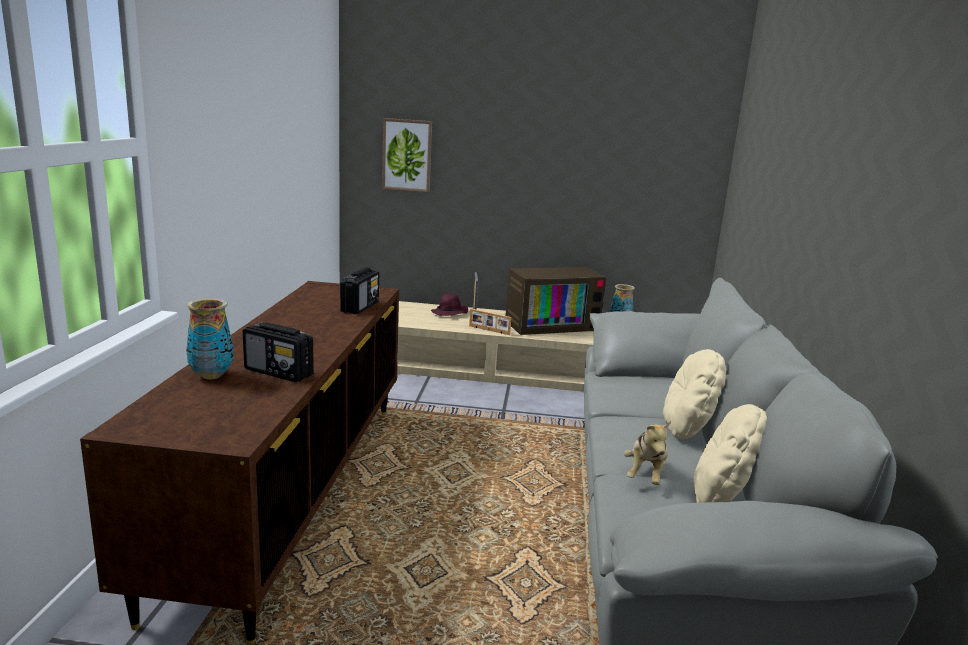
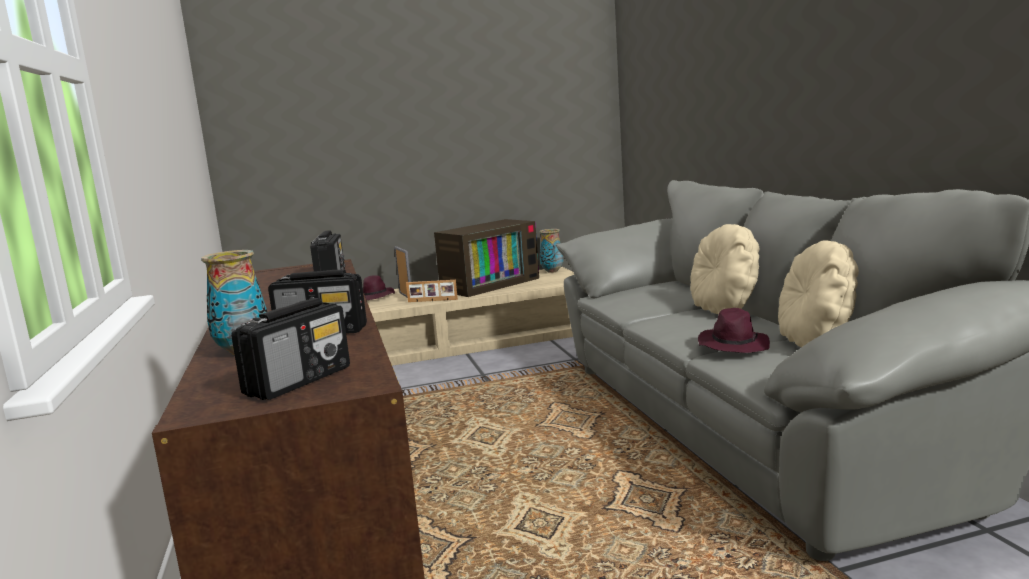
camera: 20 degrees left, 5 degrees down
(205, 421) = (299, 381): none -> radio
(407, 155) = (288, 132): picture -> none
(645, 475) = (733, 346): plush toy -> purple hat

